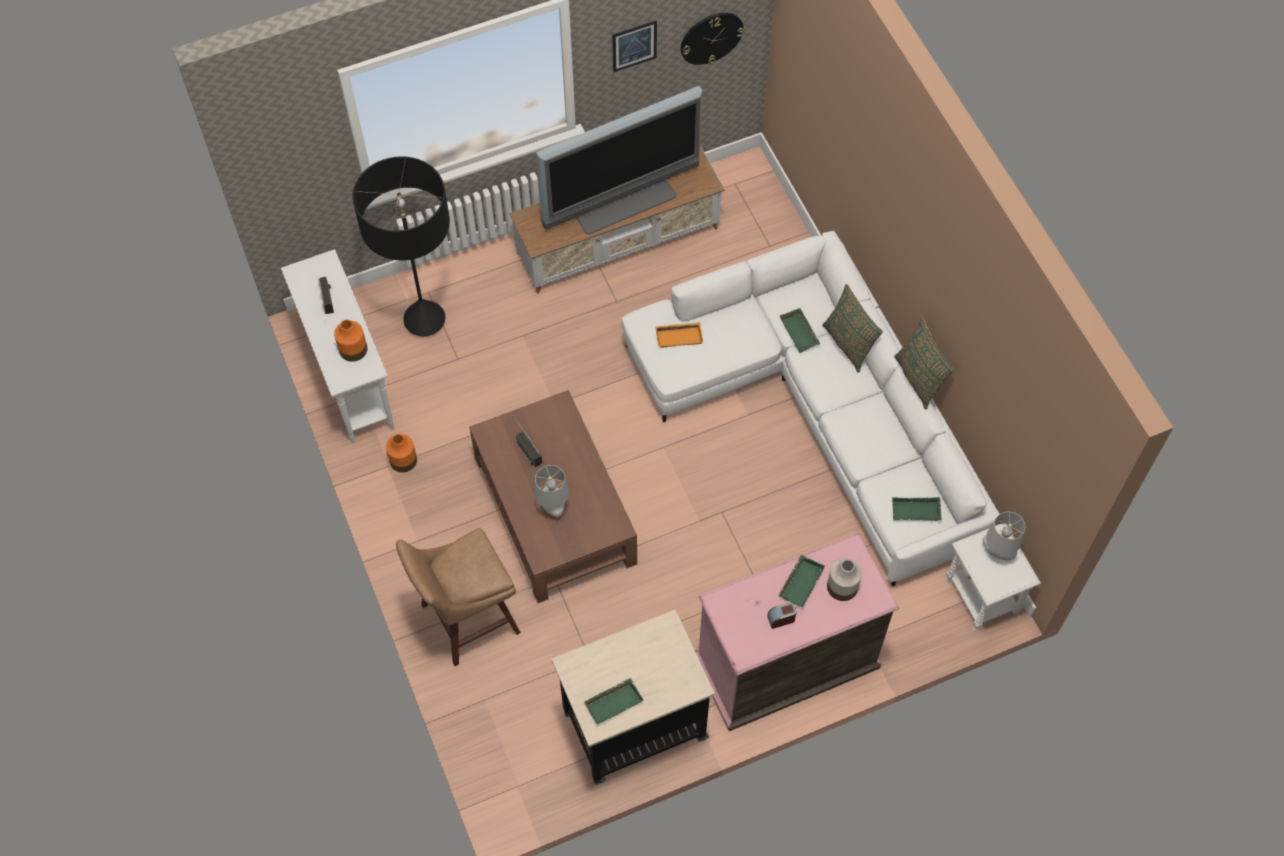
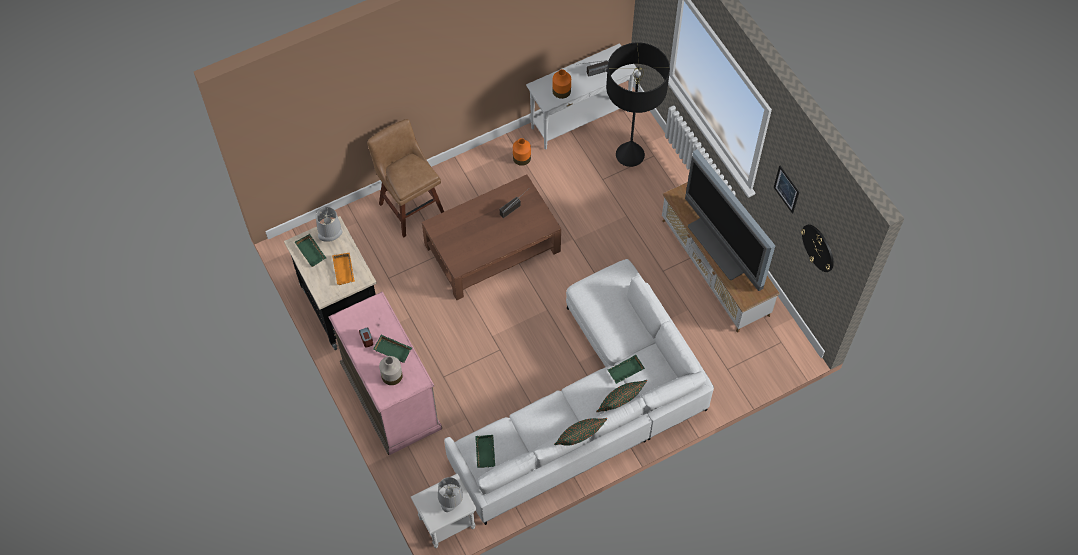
camera: 85 degrees right, 0 degrees up
(552, 506) = (471, 227): grey table lamp -> grey table lamp (331, 237)
(679, 336) = (613, 293): orange tray -> orange tray (344, 270)

